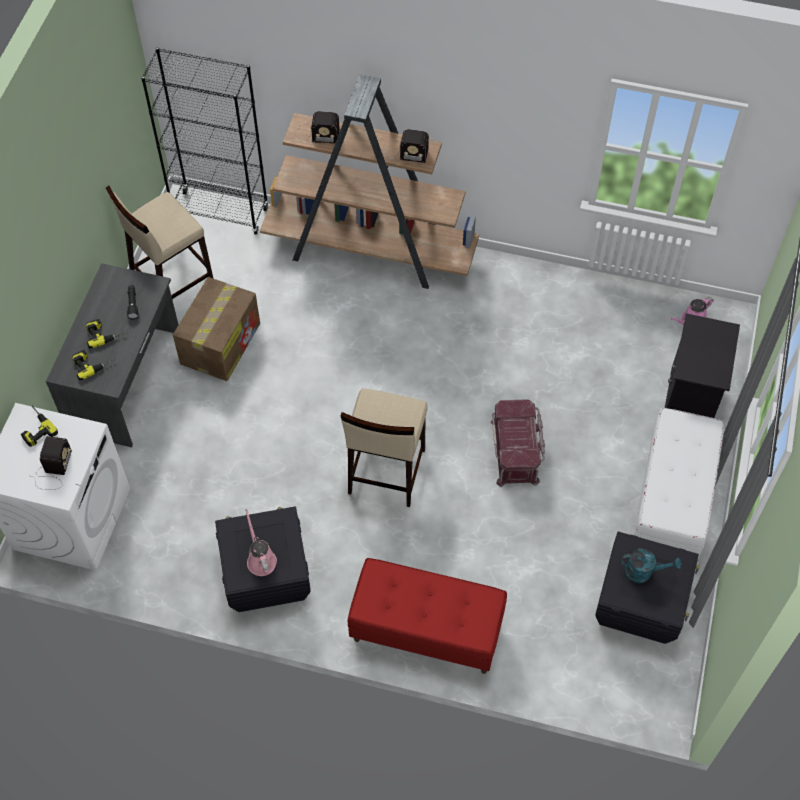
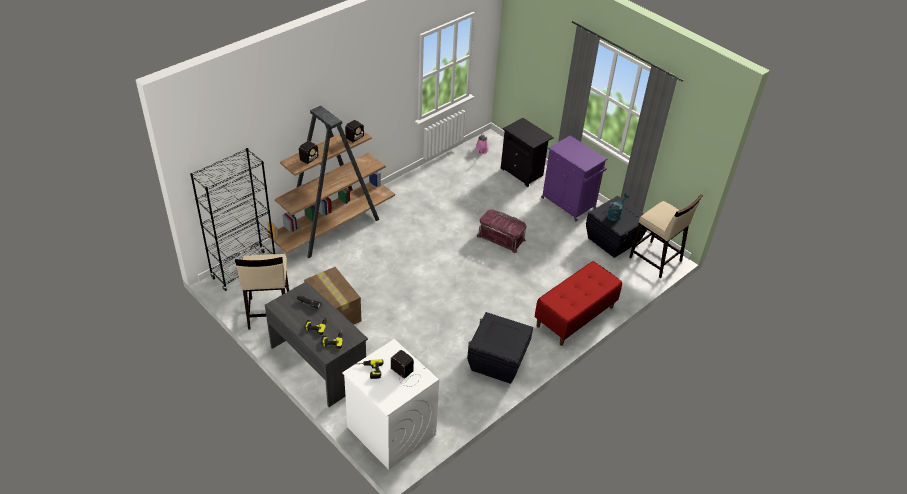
camera: 60 degrees left, 15 degrees down
(260, 559) = (507, 339): pink watering can -> none
(386, 472) = (474, 287): beige stool -> beige stool (655, 259)
(672, 501) = (569, 204): white bench -> purple cabinet

